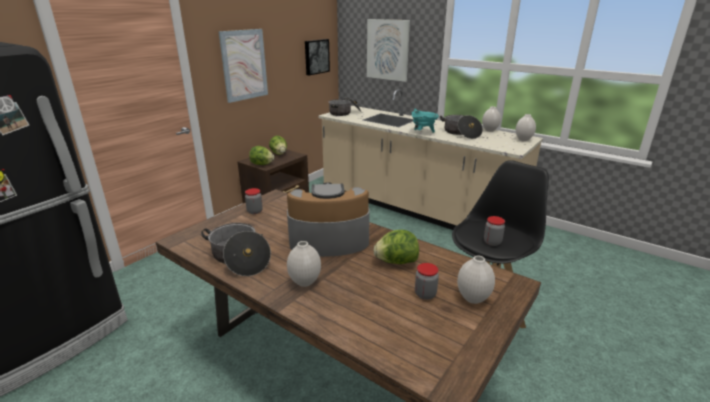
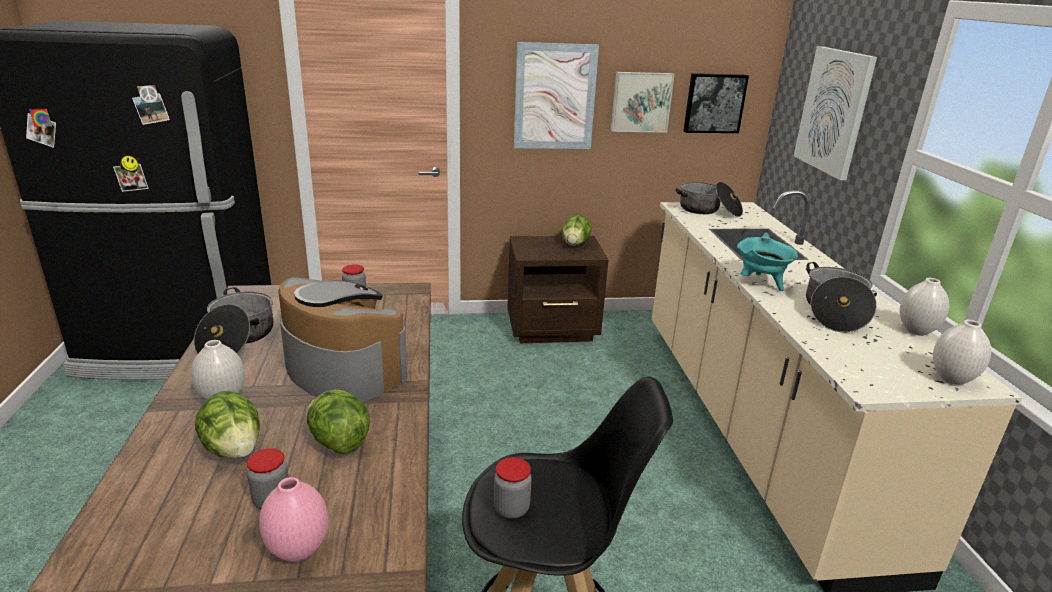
camera: 45 degrees right, 0 degrees up
(262, 164) = (527, 250): lettuce -> lettuce (234, 449)
(285, 61) = (641, 102): none -> picture
(472, 298) = (299, 550): white vase -> pink vase

